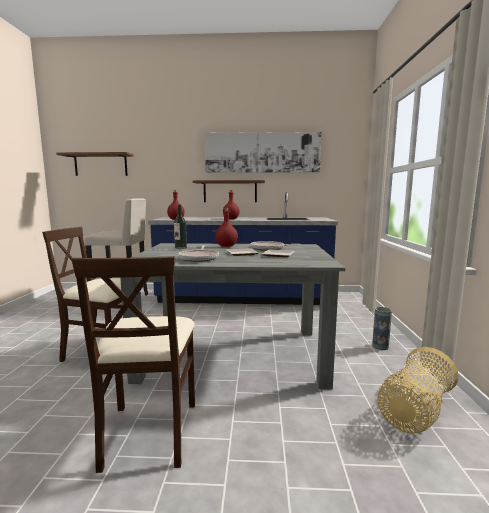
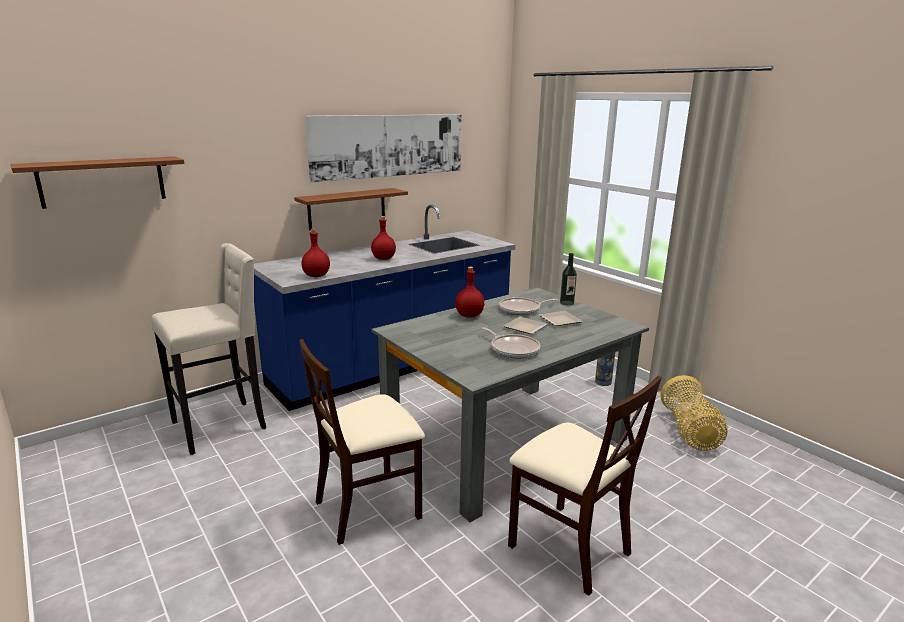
camera: 40 degrees left, 10 degrees up
(180, 248) = (434, 334): bottle -> bottle (566, 303)

